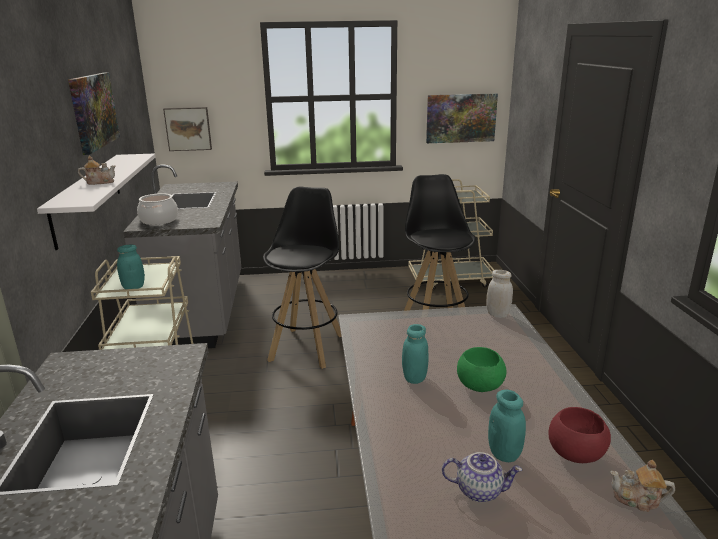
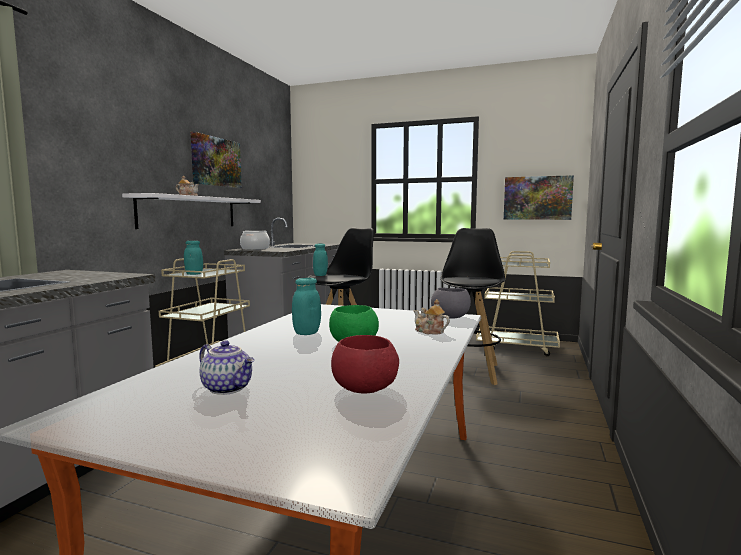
camera: 25 degrees right, 15 degrees down
(188, 128) = (316, 203): picture -> none
(497, 314) = (451, 317): white jar -> grey bowl
(504, 454) = (295, 376): turquoise jar -> turquoise jar (320, 275)
(638, 499) = (370, 426): teapot -> teapot (429, 331)

